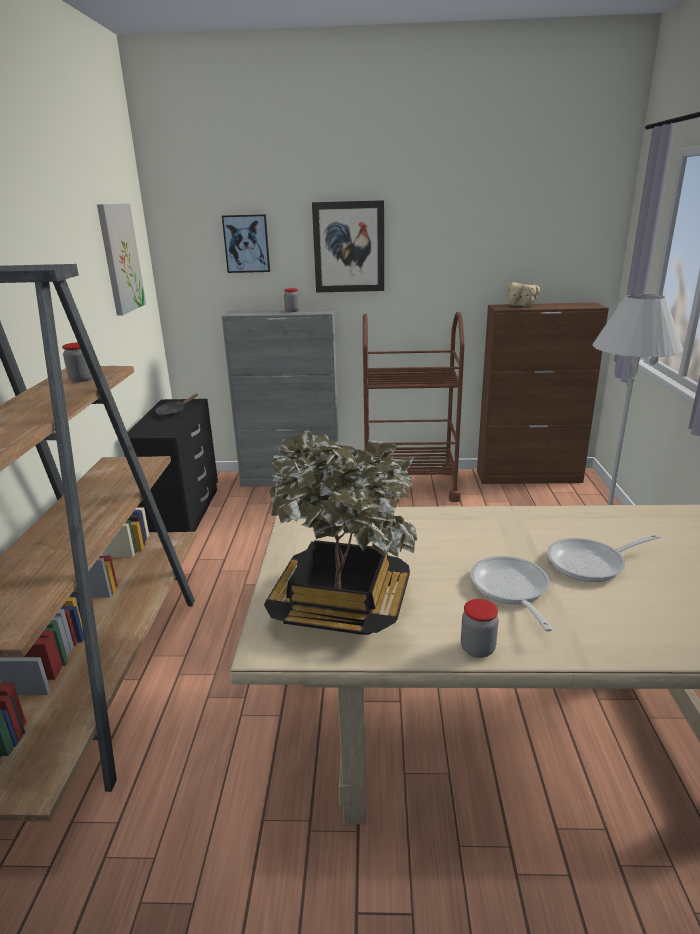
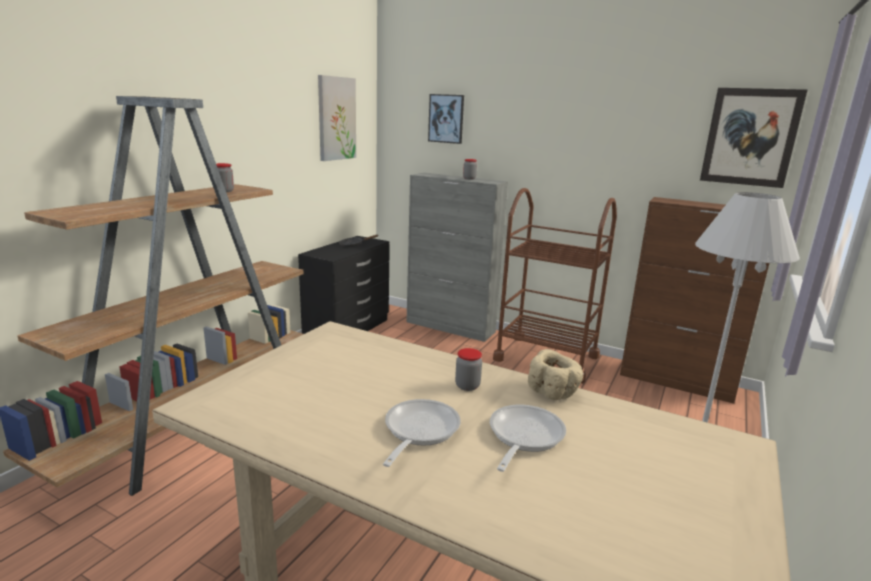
camera: 25 degrees right, 5 degrees down
(340, 606) = (275, 396): potted plant -> none
(349, 247) = (529, 129): picture -> picture (750, 137)
(477, 649) = (328, 461): jar -> jar (467, 386)
(521, 305) = (686, 201): beige bowl -> beige bowl (553, 392)
(592, 563) = (523, 437): frying pan -> frying pan turned 105 degrees clockwise

